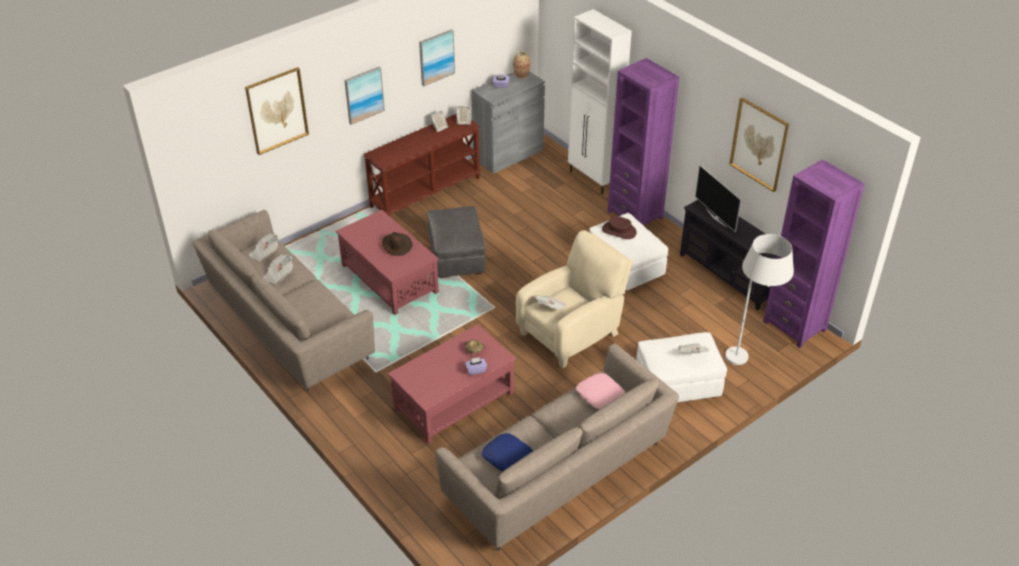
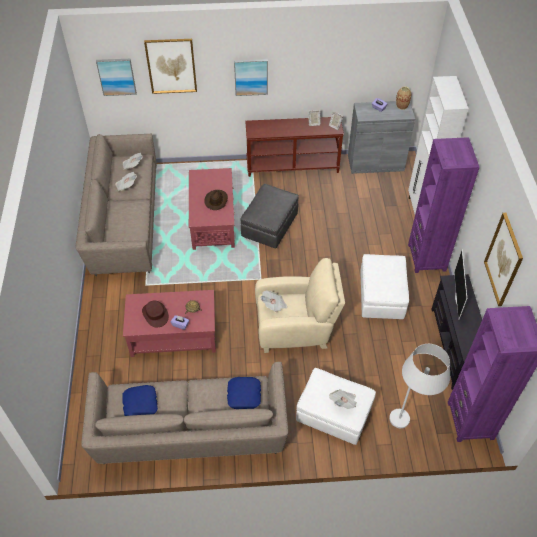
camera: 35 degrees right, 10 degrees up
(436, 57) = (324, 67): picture -> picture (116, 76)
(599, 395) = (243, 395): pink pillow -> blue pillow
(619, 231) = (382, 268): brown hat -> brown hat (155, 314)

